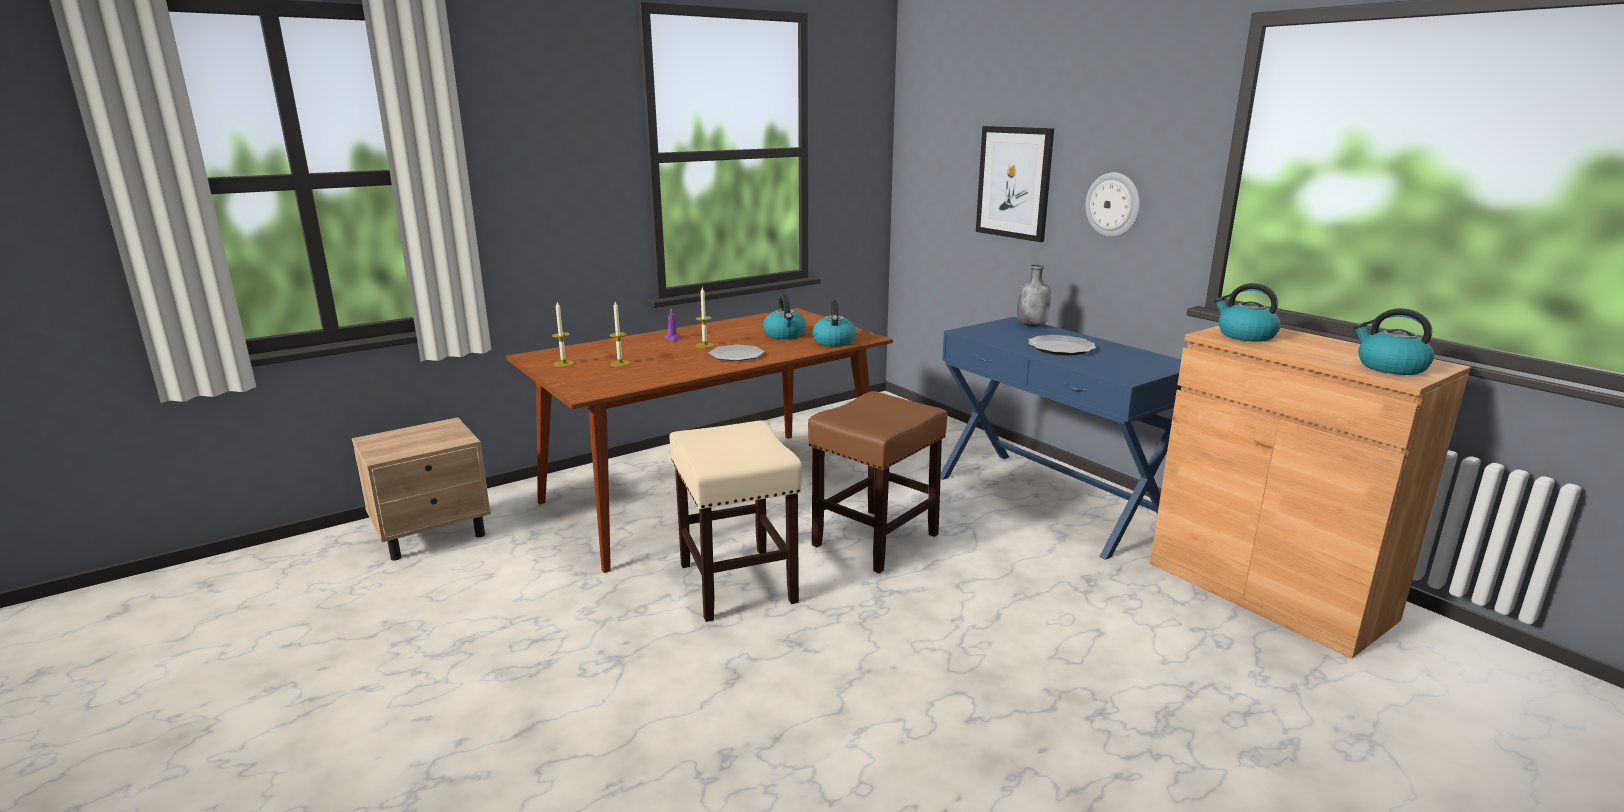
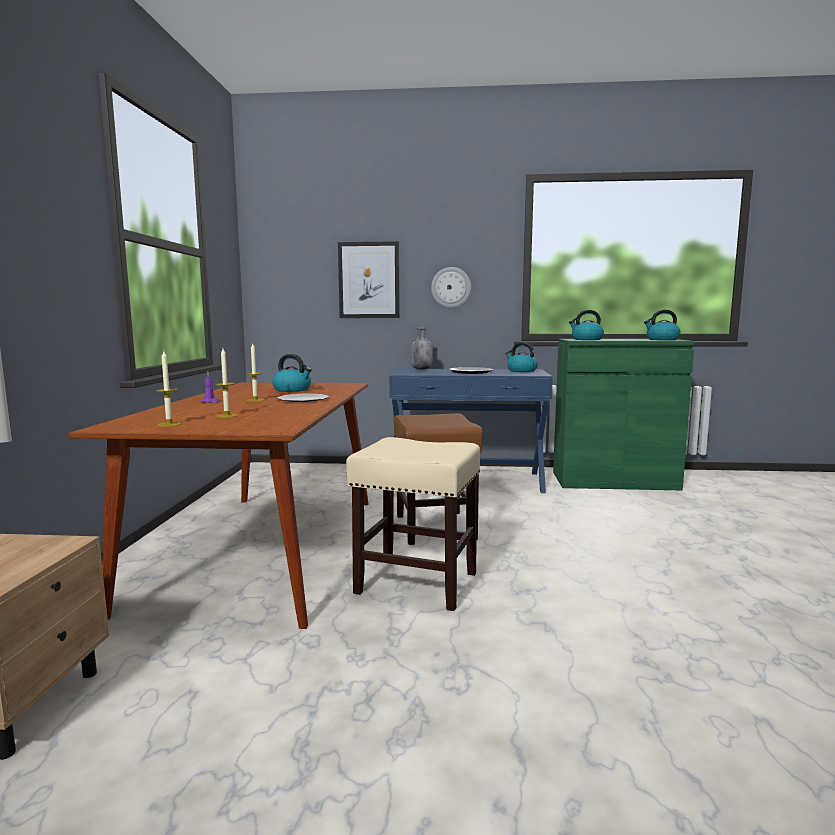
camera: 50 degrees left, 10 degrees down
(834, 341) = (339, 387): kettle -> kettle (521, 371)
(1268, 590) = (614, 481): brown cabinet -> green cabinet

